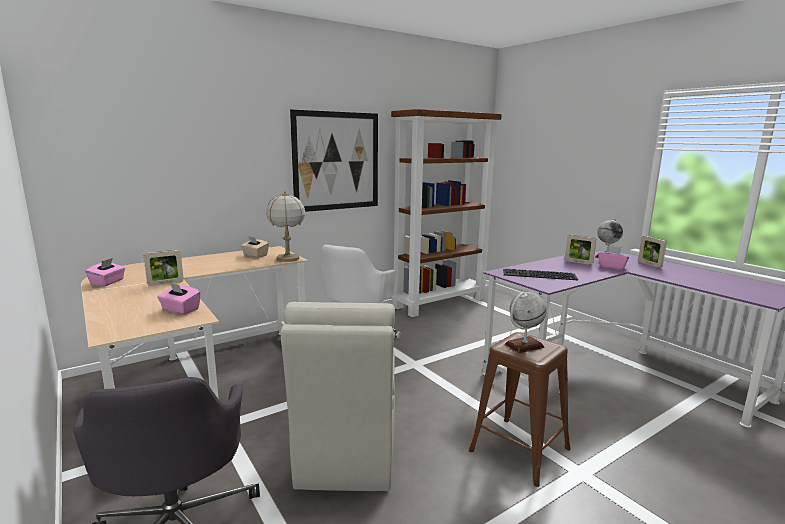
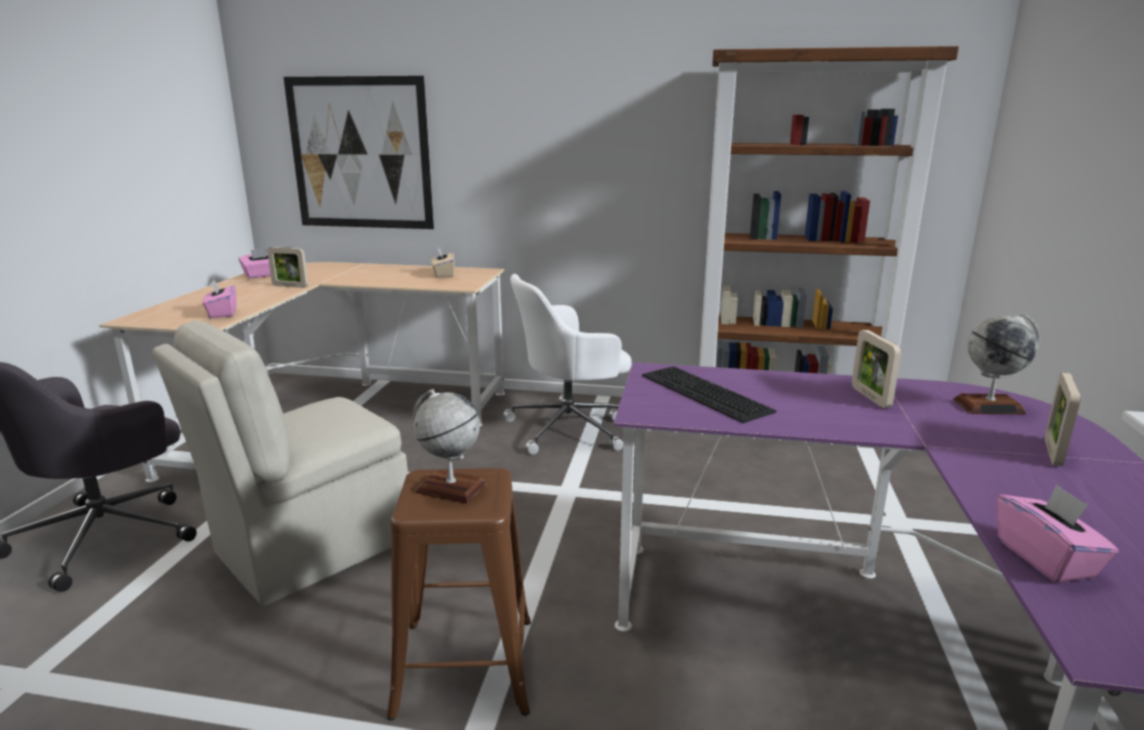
camera: 45 degrees right, 5 degrees up
(287, 259) = (459, 285): table lamp -> none
(337, 161) = (604, 146): picture -> picture (360, 154)
(612, 266) = (922, 426): pink tissue box -> pink tissue box (1046, 559)

